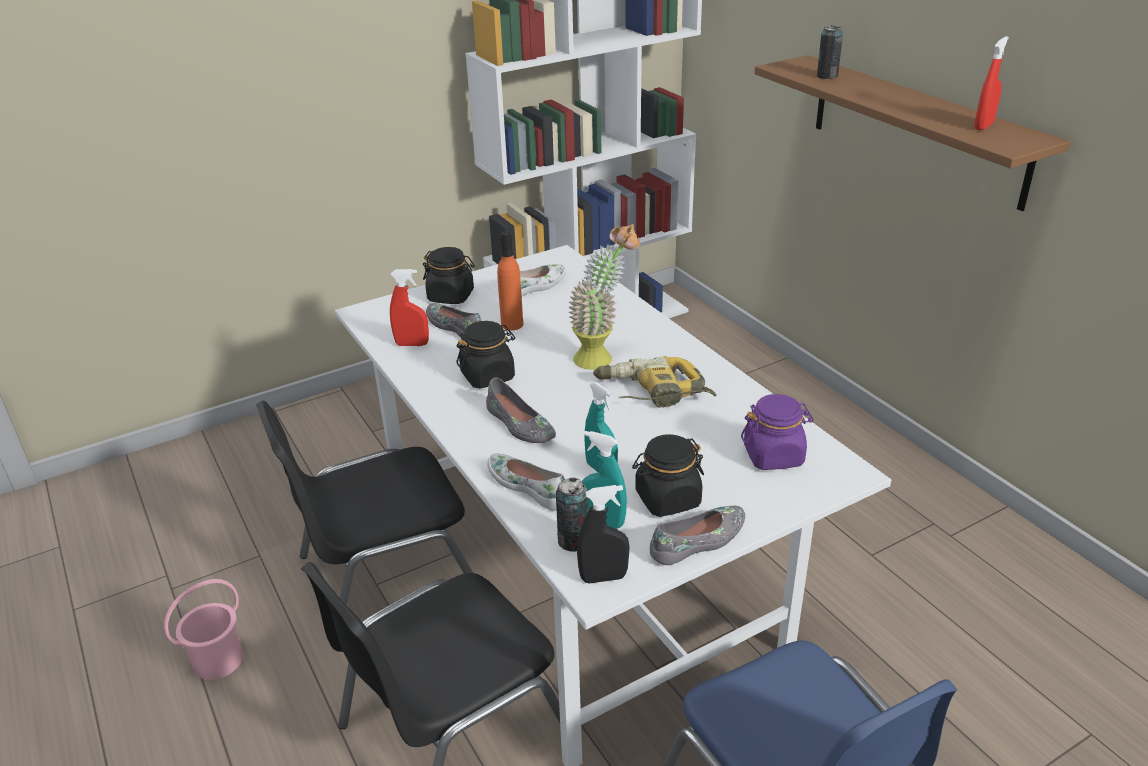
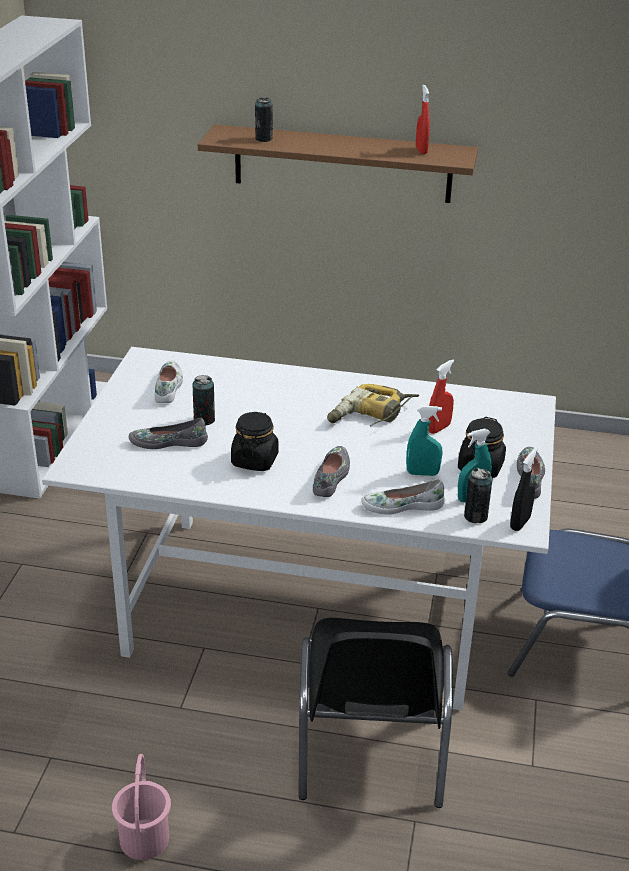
camera: 50 degrees left, 0 degrees up
(385, 575) = (176, 697): black chair -> none
(412, 344) = (159, 469): red spray bottle -> red spray bottle (439, 428)
(451, 296) = (119, 423): black jar -> none
(512, 324) = (204, 420): orange bottle -> can
(519, 425) = (332, 477): grey shoe -> grey shoe turned 75 degrees counterclockwise
(602, 357) = (304, 410): potted plant -> none
(773, 456) = (489, 415): purple jar -> none

